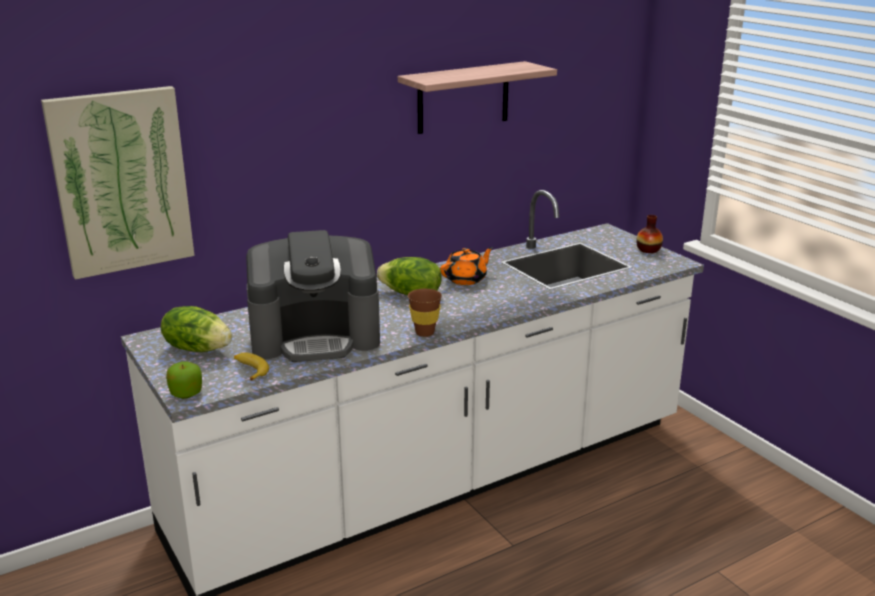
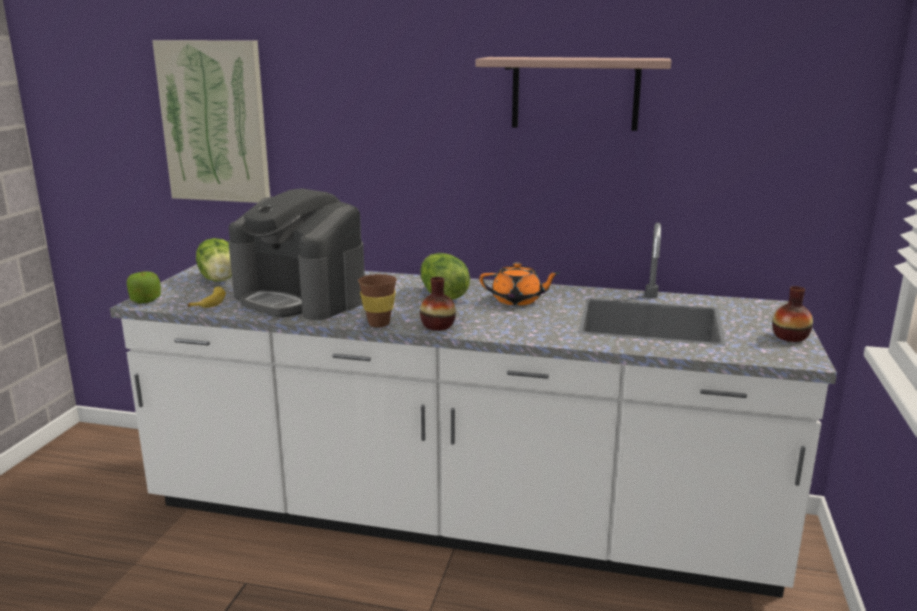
camera: 45 degrees right, 5 degrees down
(465, 318) = (437, 326): none -> vase

